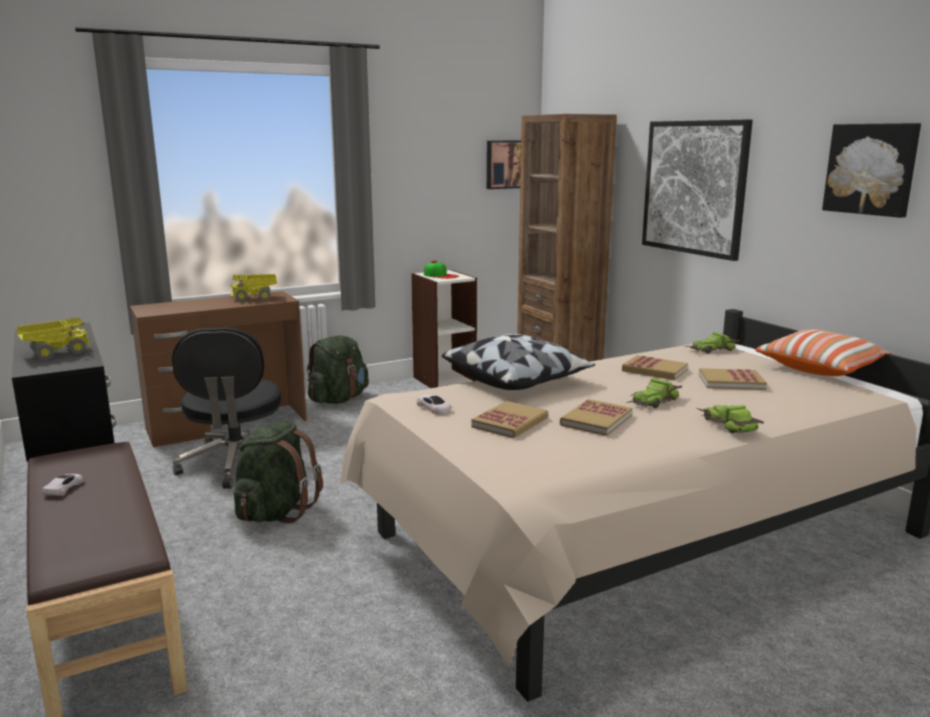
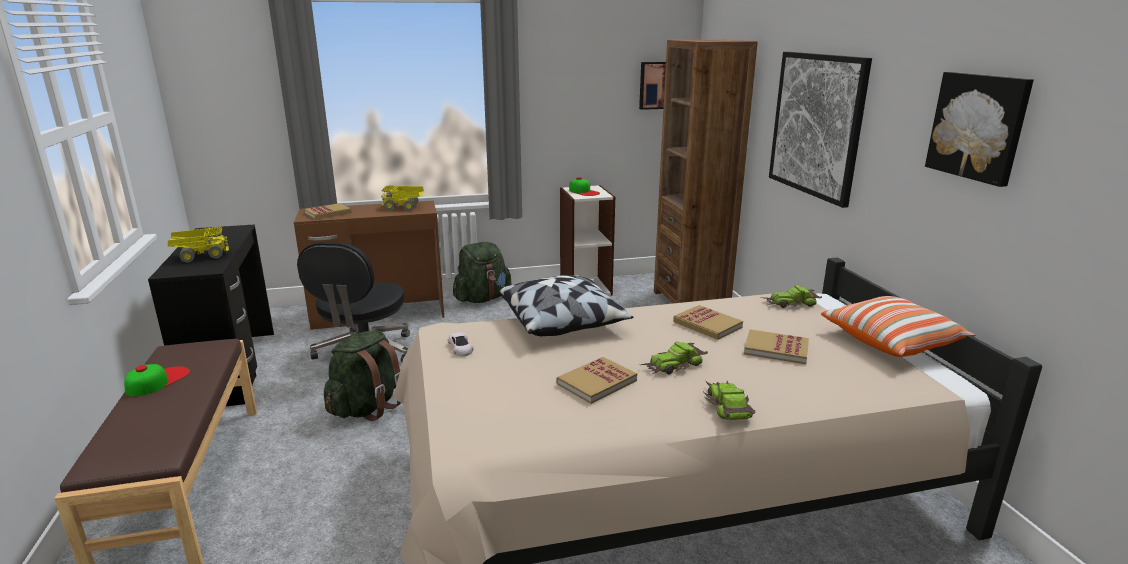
camera: 15 degrees right, 5 degrees up
(64, 488) = (157, 381): white toy car -> cap
(510, 422) = (513, 374): book -> book (328, 213)

